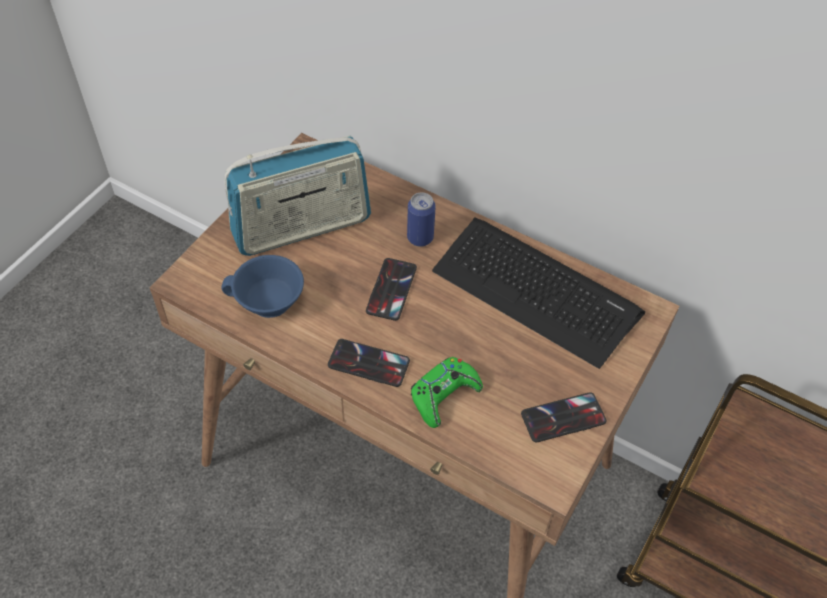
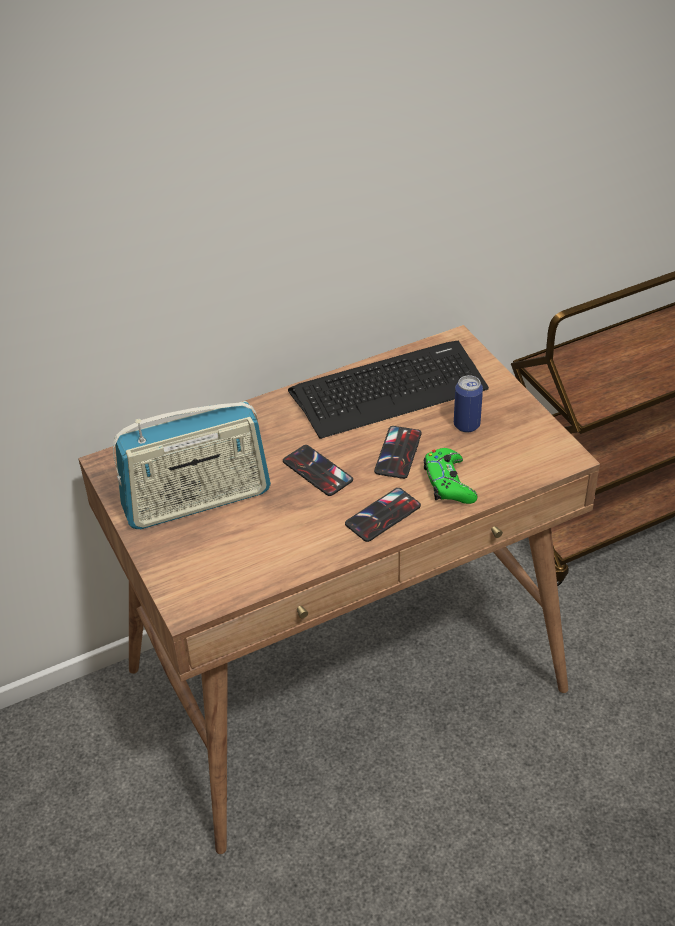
camera: 55 degrees left, 10 degrees down
(267, 303) = (264, 556): blue cup -> none
(302, 227) = (197, 501): radio -> radio turned 60 degrees clockwise
(420, 238) = (277, 431): can -> can (466, 425)
(563, 418) = (517, 427): phone -> phone (398, 453)

